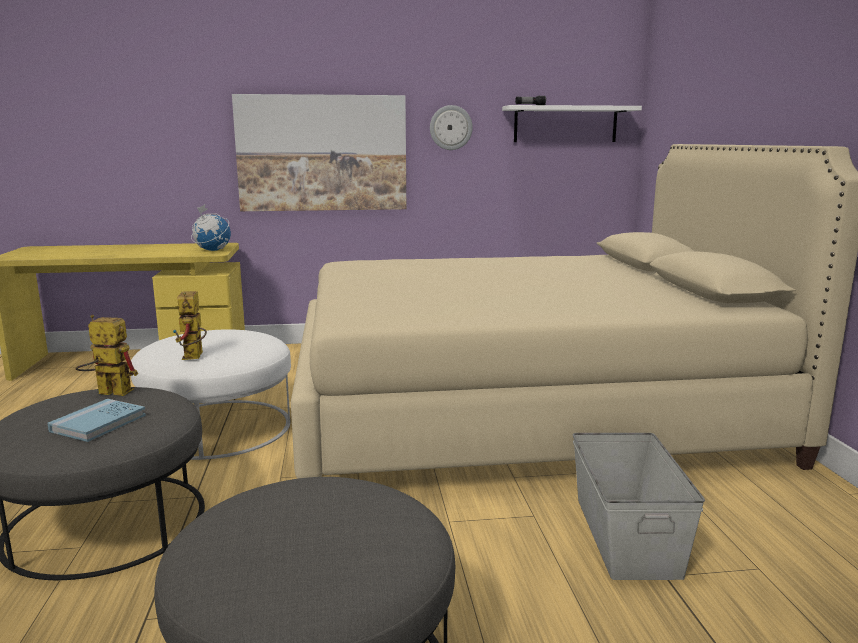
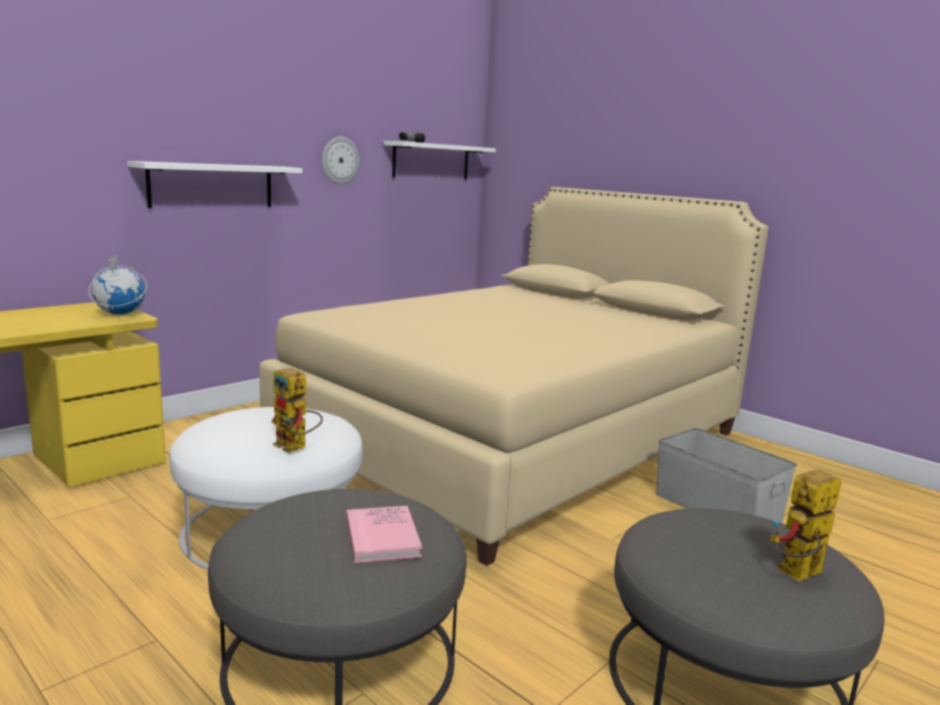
camera: 40 degrees left, 0 degrees up
(98, 423) = (382, 537): blue book -> pink book
(107, 392) = (302, 506): toy robot -> toy robot (797, 575)
(322, 153) = (212, 185): picture -> white shelf

